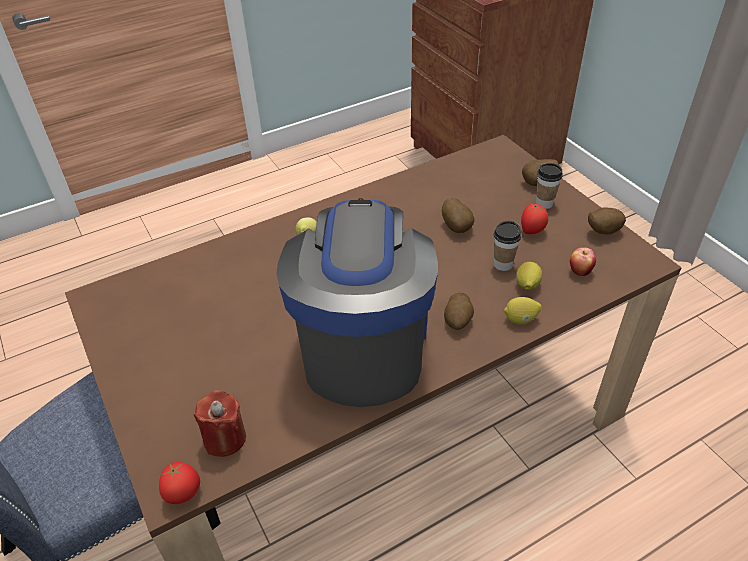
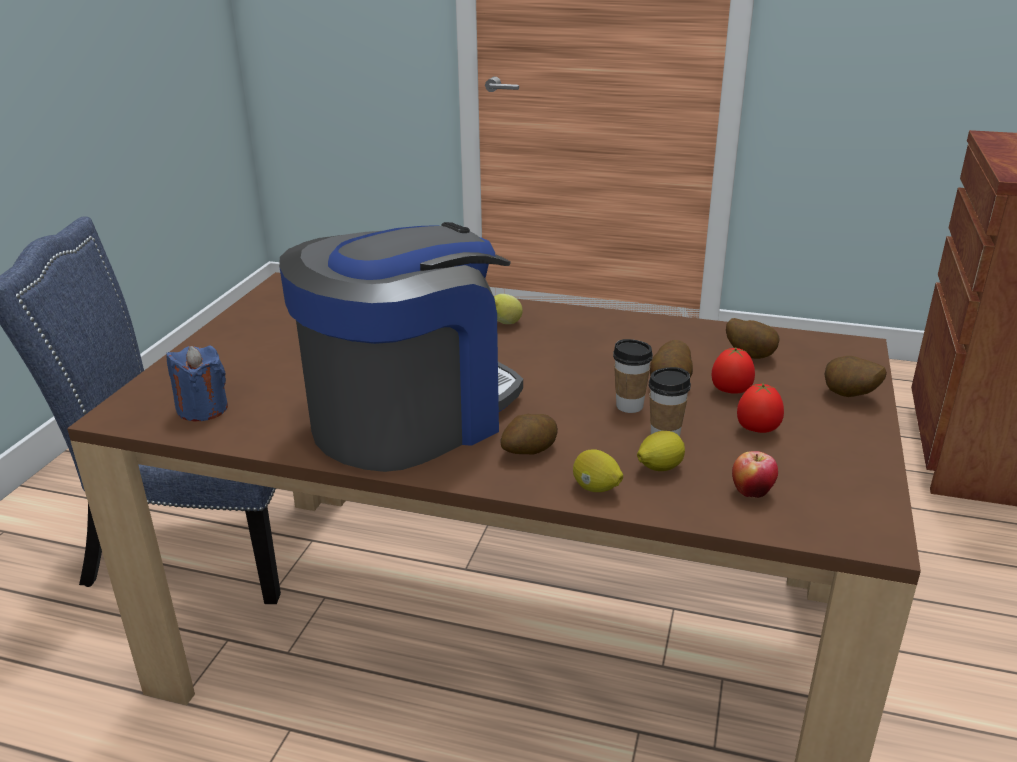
camera: 45 degrees right, 15 degrees down
(184, 494) = (120, 422): tomato -> tomato (730, 391)
(225, 438) = (203, 409): red candle -> blue candle
(544, 203) = (822, 416): cup -> cup (629, 406)
(602, 231) = (857, 476): potato -> potato (750, 355)

